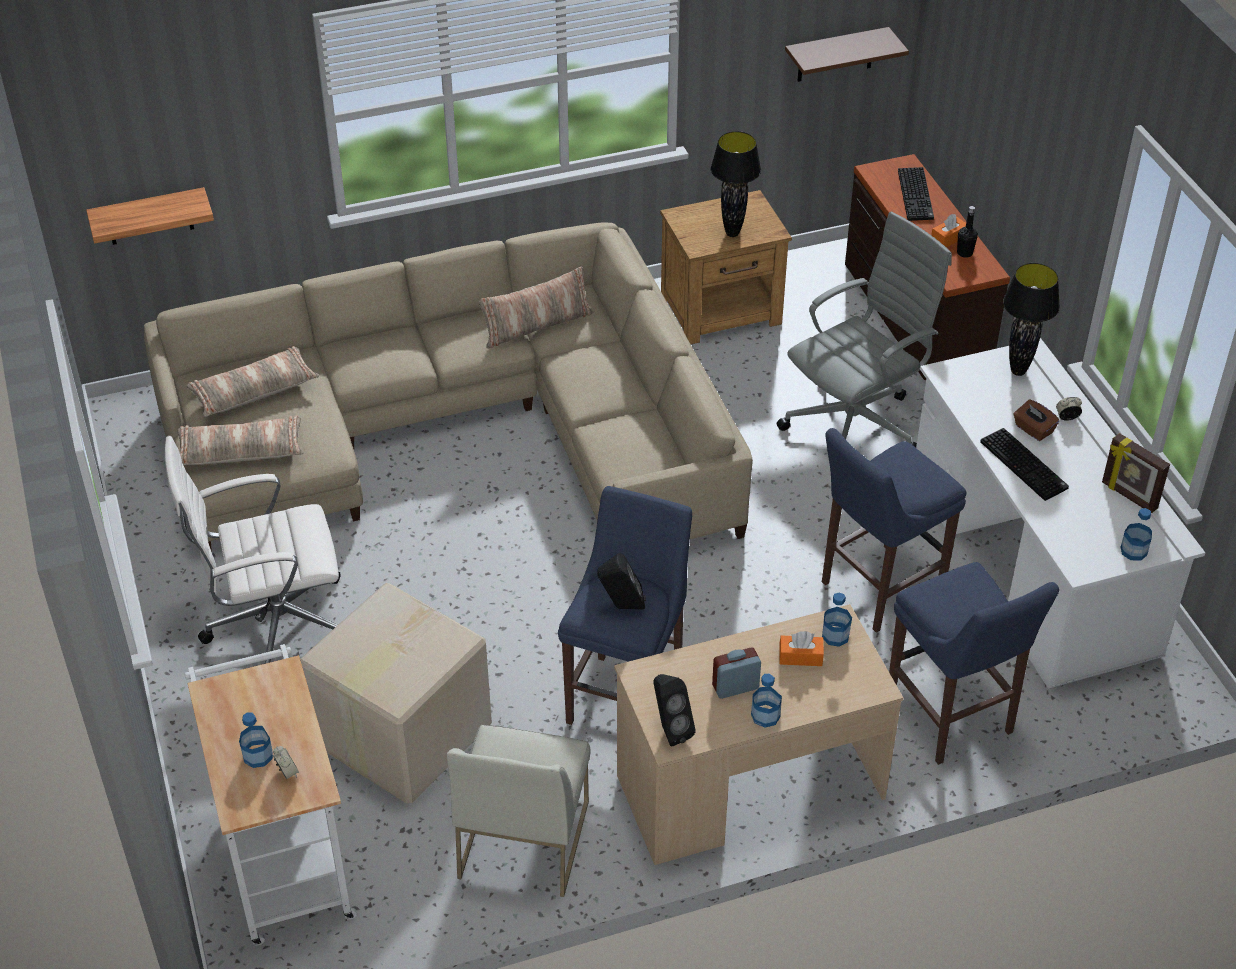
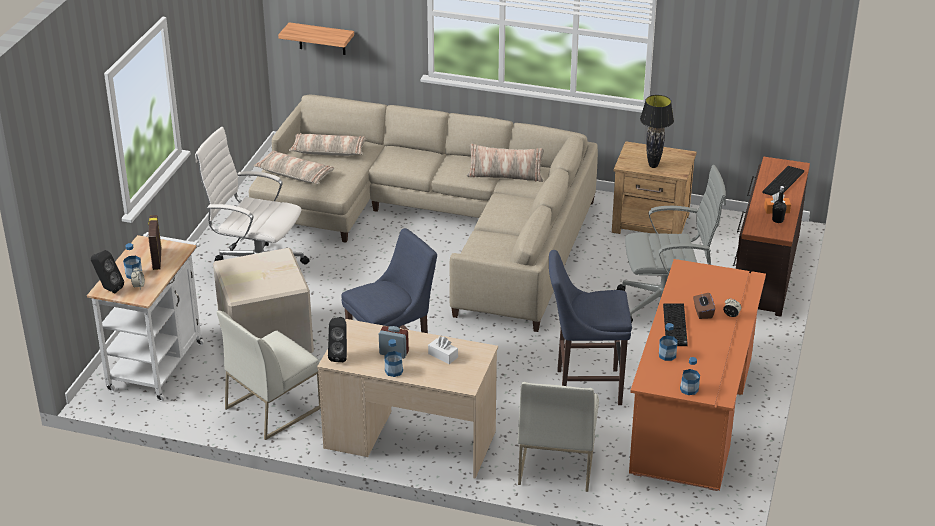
camera: 35 degrees right, 10 degrees down
(621, 607) = (378, 297): black speaker -> black speaker (108, 289)
(800, 657) = (443, 355): orange tissue box -> white tissue box
(835, 55) = (766, 76): brown shelf -> none
(835, 636) = (472, 355): bottle -> bottle (667, 355)
(952, 720) = (556, 462): blue stool -> white chair
(1018, 371) = (730, 283): black table lamp -> none
(1032, 564) = (693, 414): white desk -> orange desk
(1128, 496) = (720, 364): picture frame -> picture frame (156, 259)

